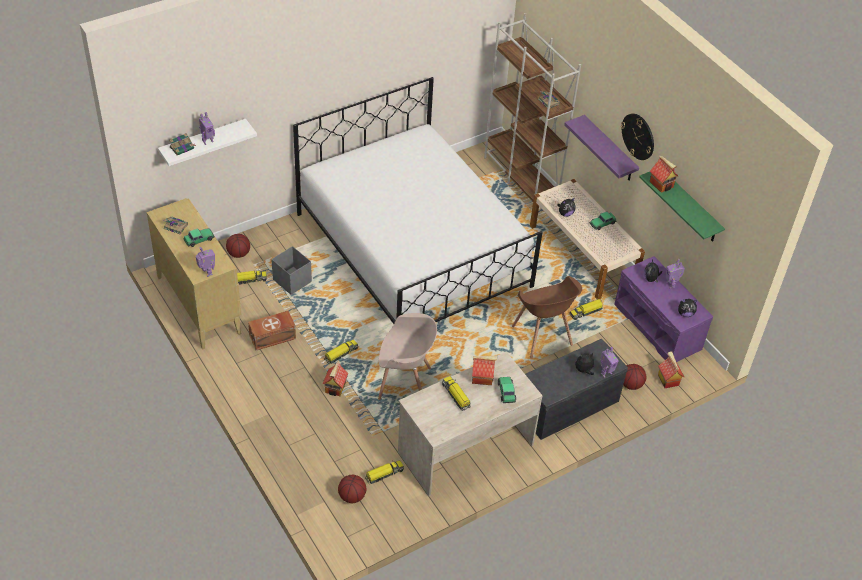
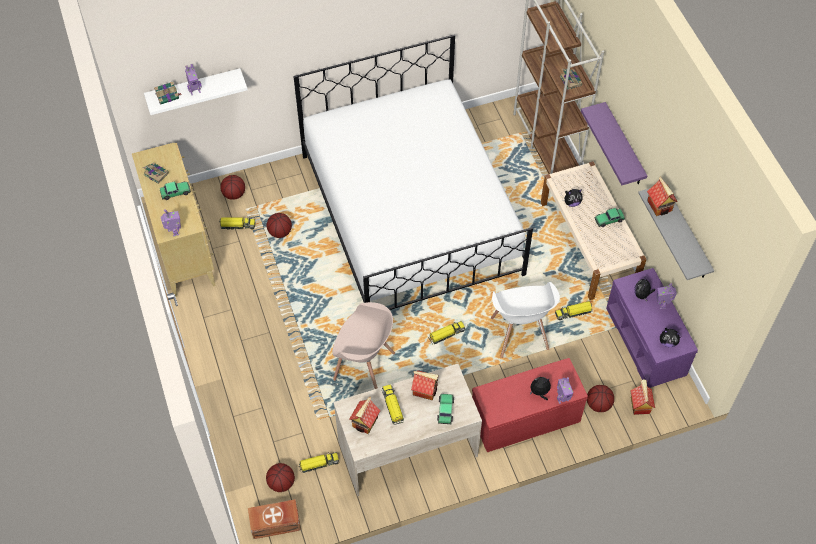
camera: 15 degrees right, 10 degrees up
(273, 337) = (246, 294): brown storage box -> brown storage box (276, 524)
(292, 280) = (280, 232): grey storage box -> basketball
(335, 388) = (294, 360): toy house -> toy house (365, 422)
(341, 354) = (308, 323): toy truck -> toy truck (446, 334)
(542, 336) = (519, 334): brown chair -> white chair
(567, 406) = (524, 418): grey bench -> red bench
(638, 136) = (648, 144): wall clock -> none
(689, 206) = (686, 234): green shelf -> grey shelf

